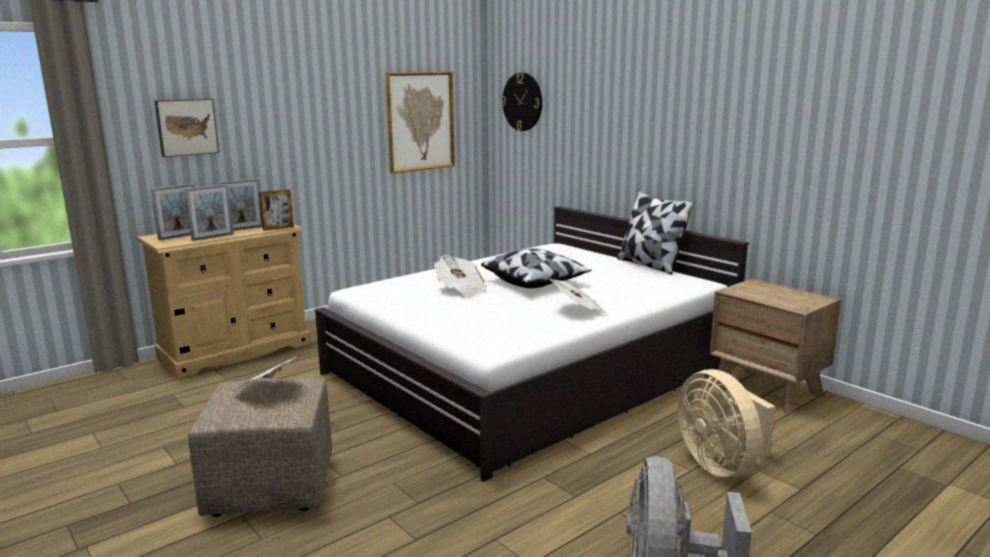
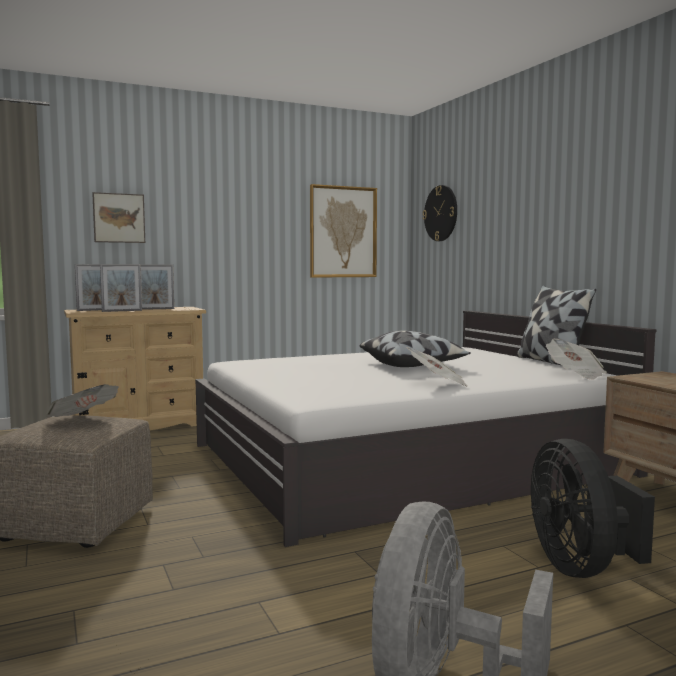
camera: 15 degrees right, 10 degrees down
(278, 228) = (184, 309): picture frame -> none
(460, 289) = (331, 365): newspaper -> newspaper (575, 374)
(721, 465) = (581, 567): beige fan -> black fan

